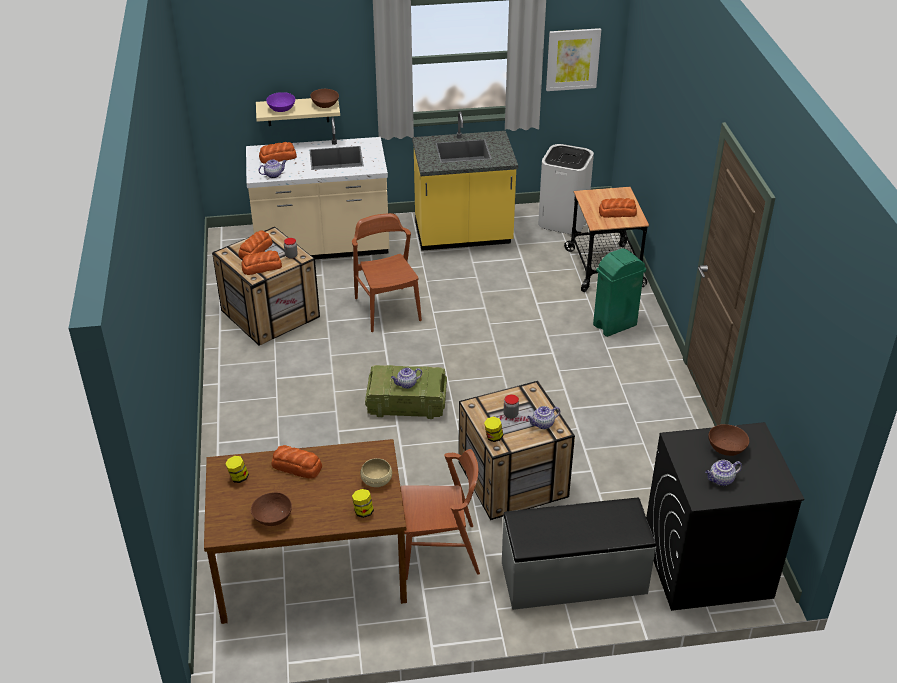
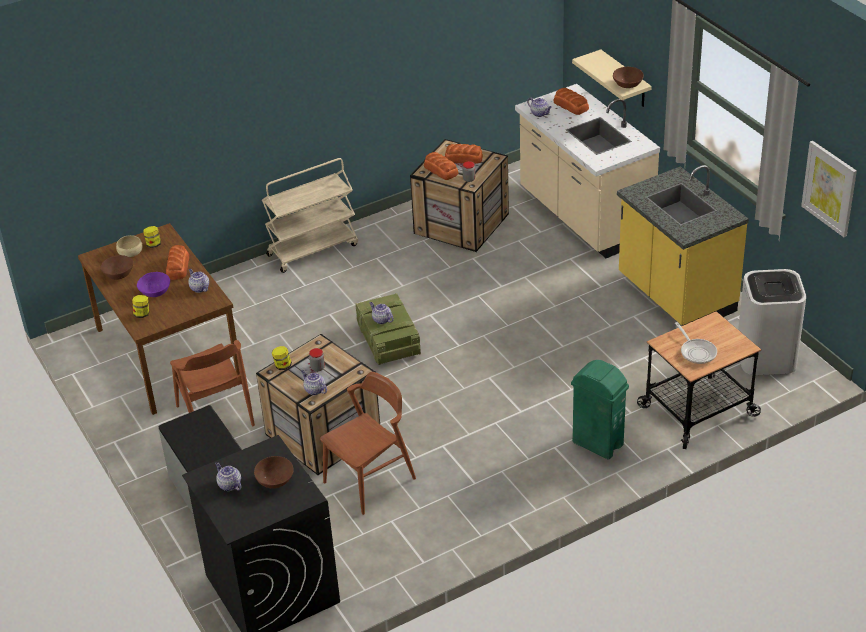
camera: 70 degrees right, 0 degrees up
(224, 417) = (313, 249): none -> beige cart
(282, 109) = (599, 66): purple bowl -> purple bowl (155, 292)
(348, 457) = (199, 288): none -> teapot
(376, 479) = (180, 310): beige bowl -> beige bowl (130, 252)
(387, 309) = (516, 286): brown chair -> brown chair (370, 480)
(617, 212) = (696, 352): bread -> frying pan

